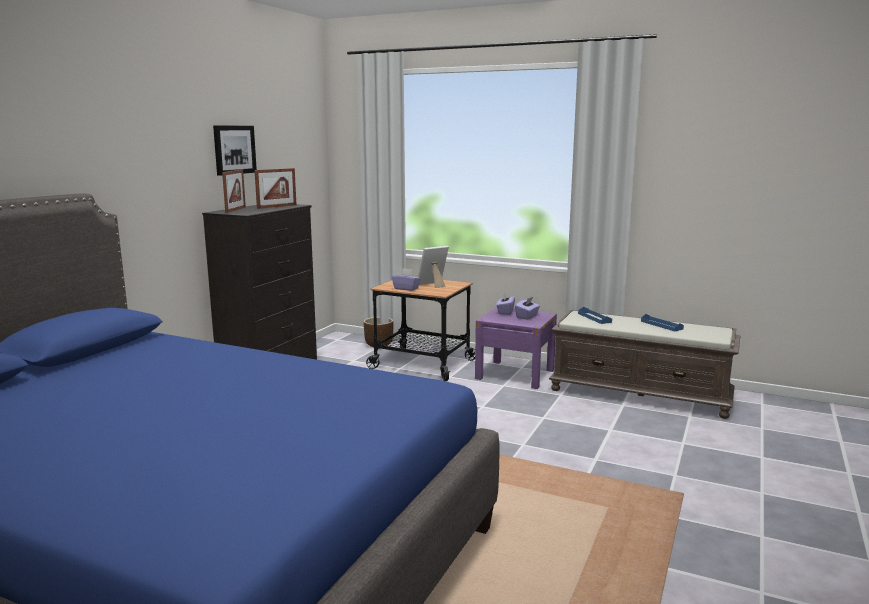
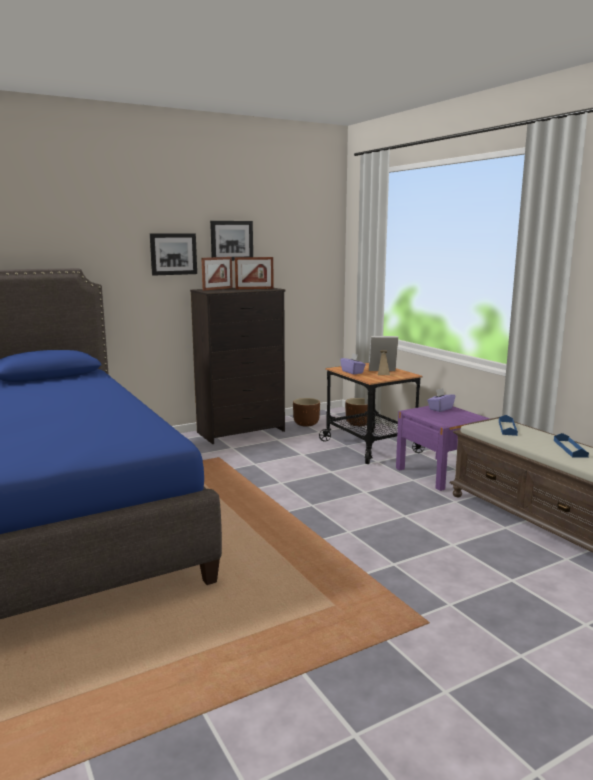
camera: 35 degrees right, 0 degrees up
(179, 168) = (173, 254): none -> picture
(328, 356) = (306, 424): none -> brown planter
(527, 316) = (453, 416): purple tissue box -> none

